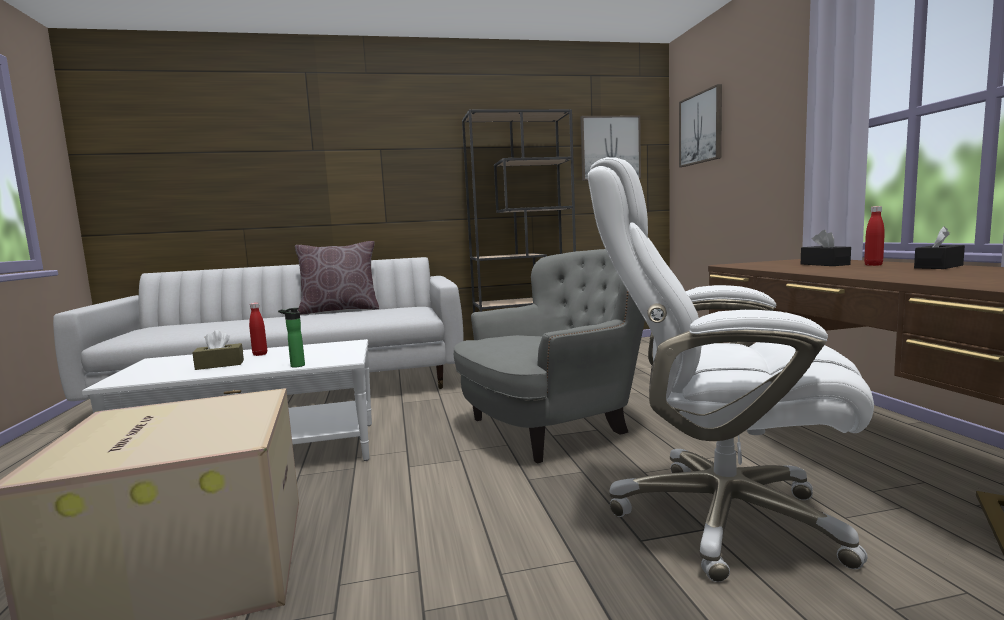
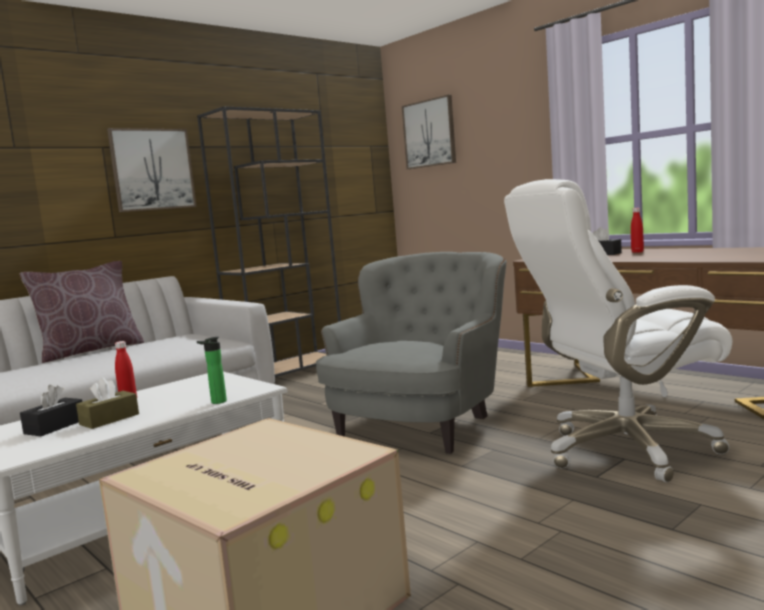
camera: 30 degrees left, 0 degrees up
(610, 148) = (340, 149): picture -> picture (152, 169)
(938, 267) = (682, 250): black tissue box -> black tissue box (55, 427)

